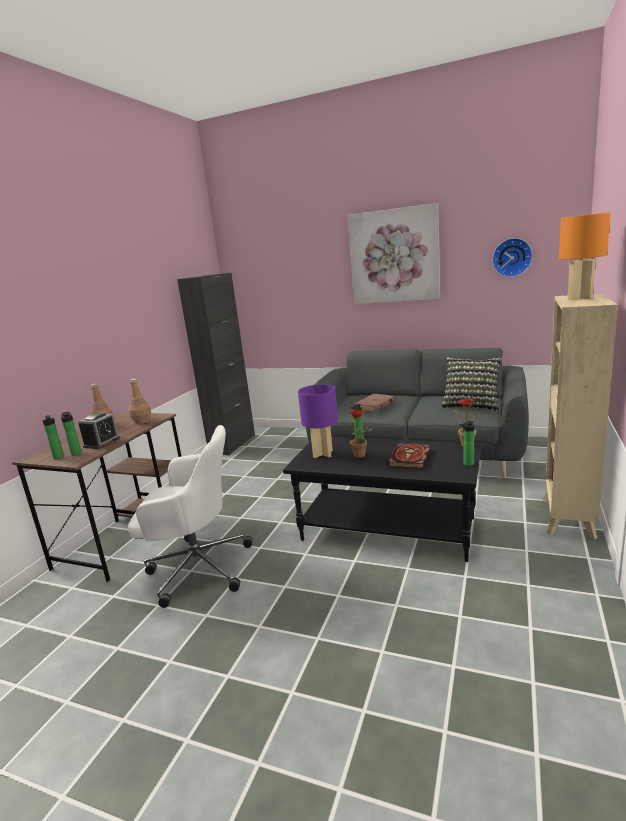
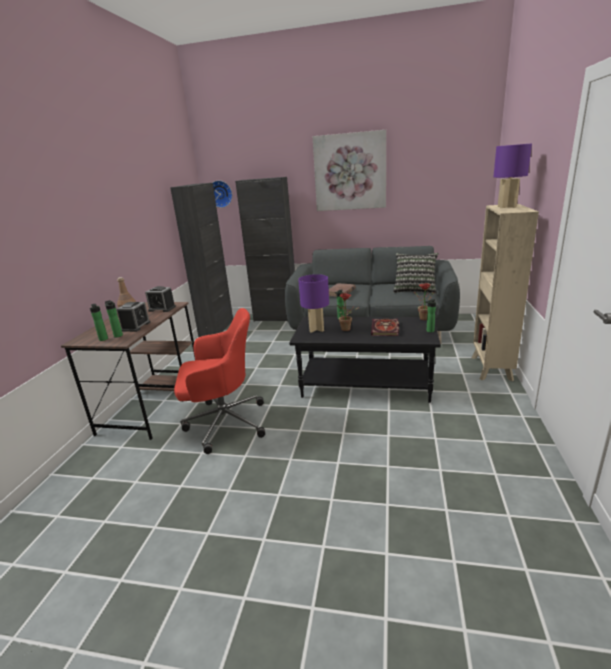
camera: 10 degrees left, 5 degrees up
(142, 421) = (162, 309): brown bottle -> alarm clock
(197, 568) = (223, 423): white office chair -> red office chair
(305, 433) = (276, 318): none -> black cabinet
(512, 257) = (441, 175): wall clock -> wall clock (220, 194)
(579, 298) = (506, 207): orange table lamp -> purple table lamp

